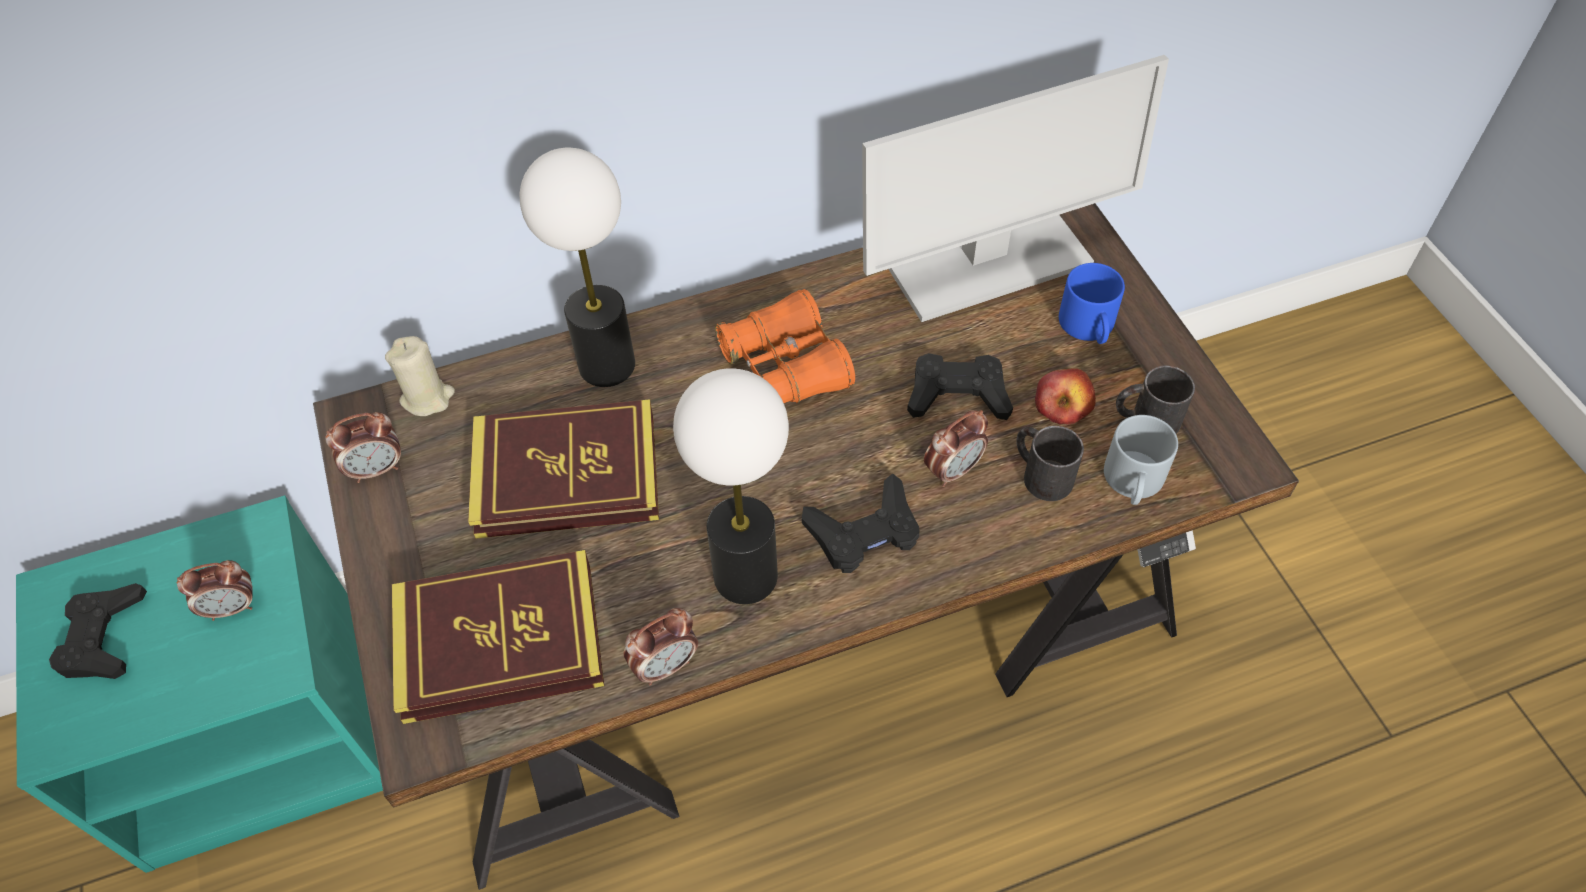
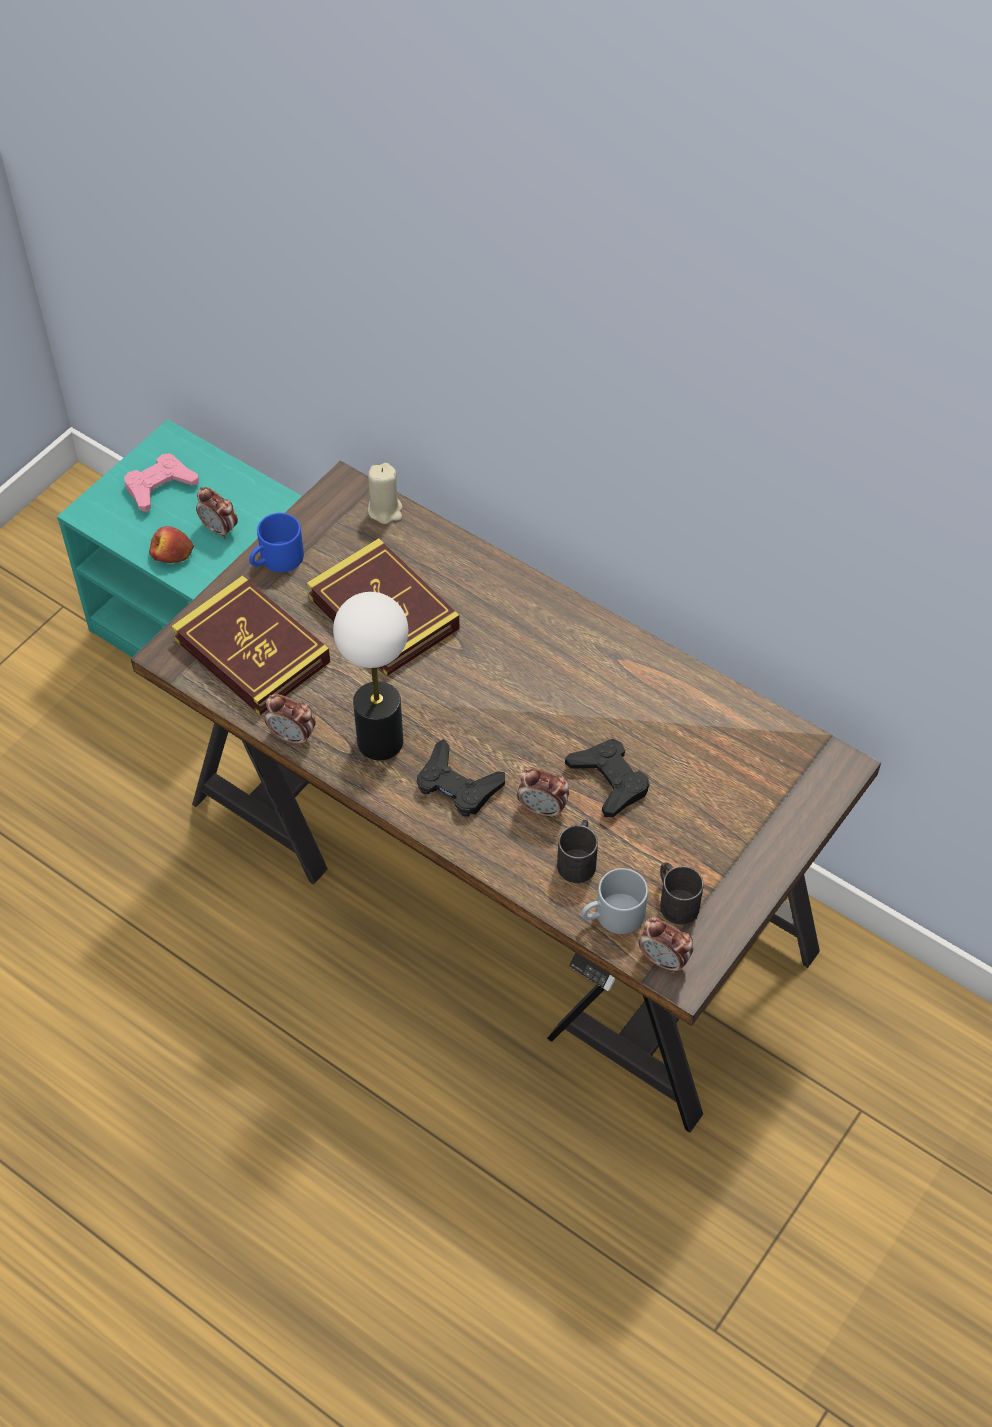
camera: 55 degrees right, 0 degrees up
(103, 638) = (160, 486): black game controller -> pink game controller
(377, 469) = (318, 521): alarm clock -> alarm clock (664, 960)
(606, 364) = (481, 580): table lamp -> none
(785, 368) = (554, 675): orange binoculars -> none
(985, 264) = (744, 740): monitor -> none
(1063, 405) = (649, 846): apple -> apple (172, 553)
(1090, 327) = (735, 830): blue mug -> blue mug (276, 560)

